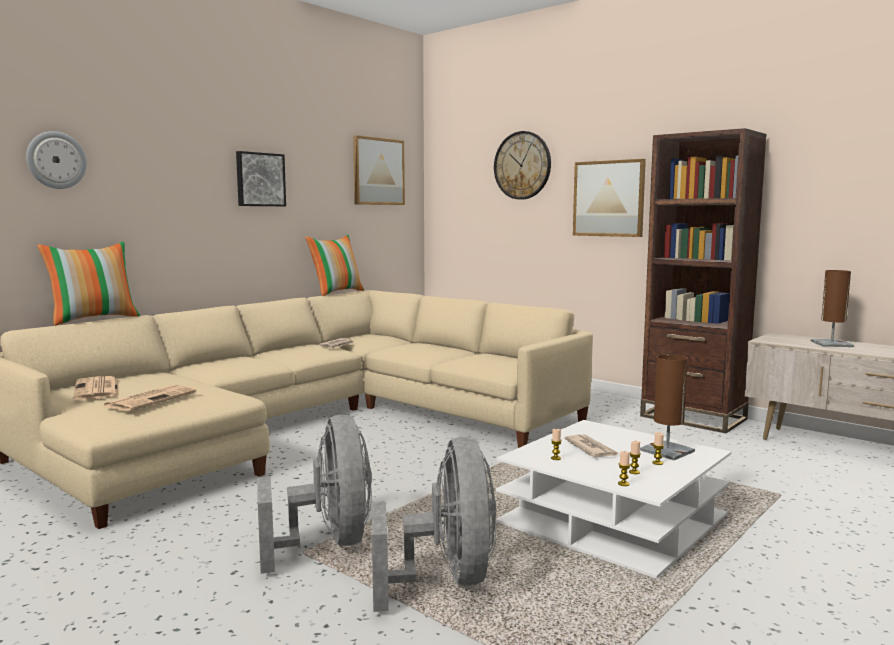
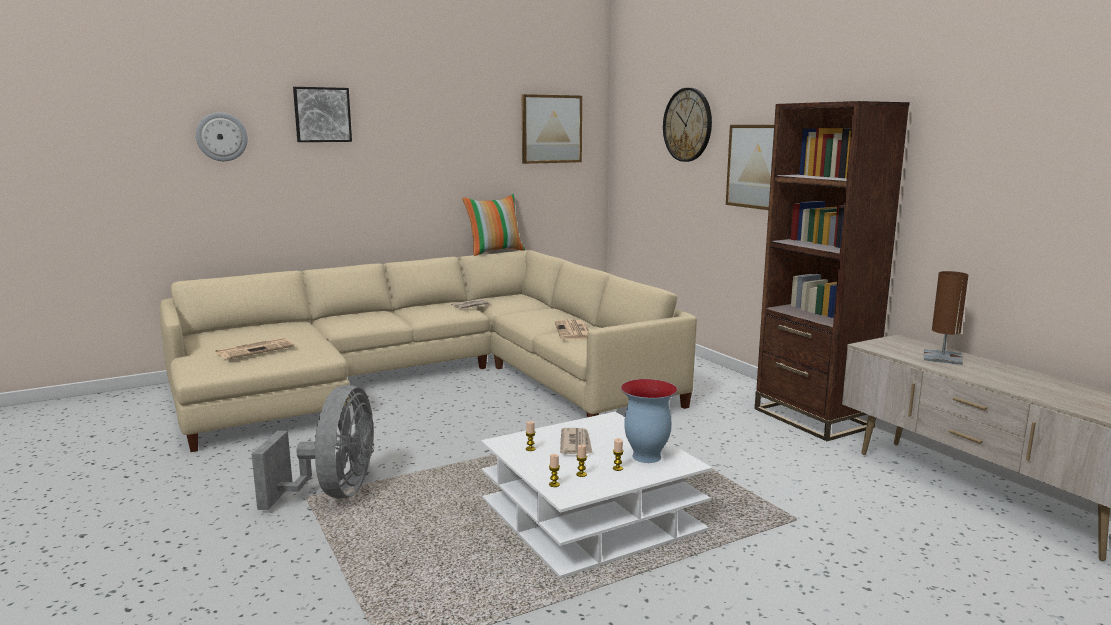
camera: 20 degrees right, 5 degrees up
(94, 319) = (251, 273): pillow -> none
(97, 389) = (230, 336): newspaper -> newspaper (573, 331)
(260, 179) = (416, 144): picture -> picture (322, 115)
(446, 579) = (389, 542): grey fan -> none
(667, 451) = (646, 457): brown table lamp -> vase

